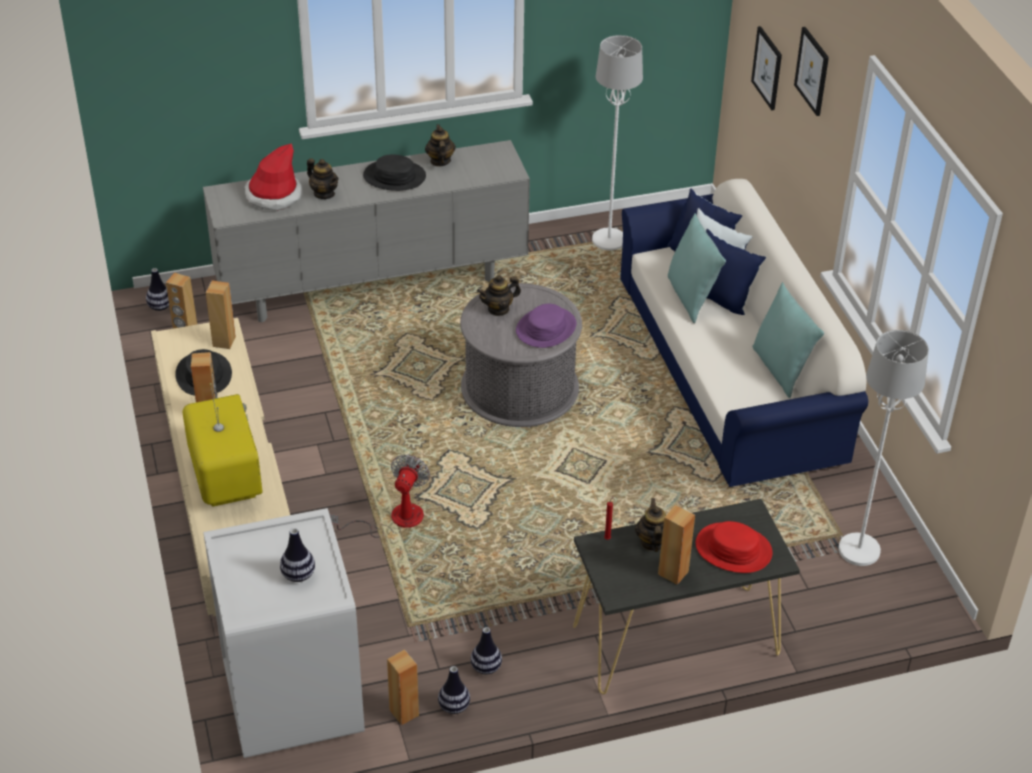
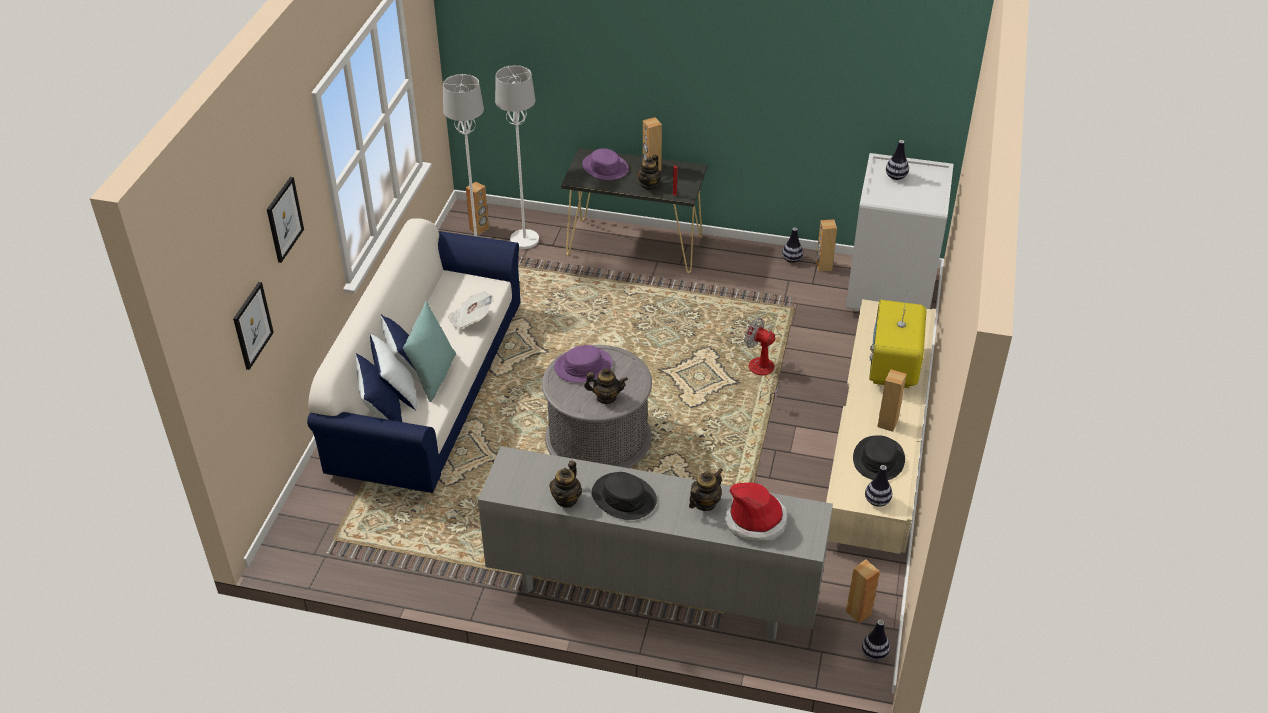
camera: 150 degrees left, 0 degrees up
(223, 341) = (848, 485): brown speaker -> brown speaker (479, 229)
(324, 193) = (704, 503): teapot -> teapot turned 60 degrees clockwise
(395, 520) = (763, 374): fan -> fan turned 75 degrees clockwise
(486, 667) = (759, 271): vase -> vase (877, 501)
(609, 241) = (396, 550): white floor lamp -> white floor lamp (524, 240)
(717, 362) = (471, 320): none -> newspaper
(733, 549) = (605, 167): red hat -> purple hat
(781, 369) = (432, 299): turquoise pillow -> none

